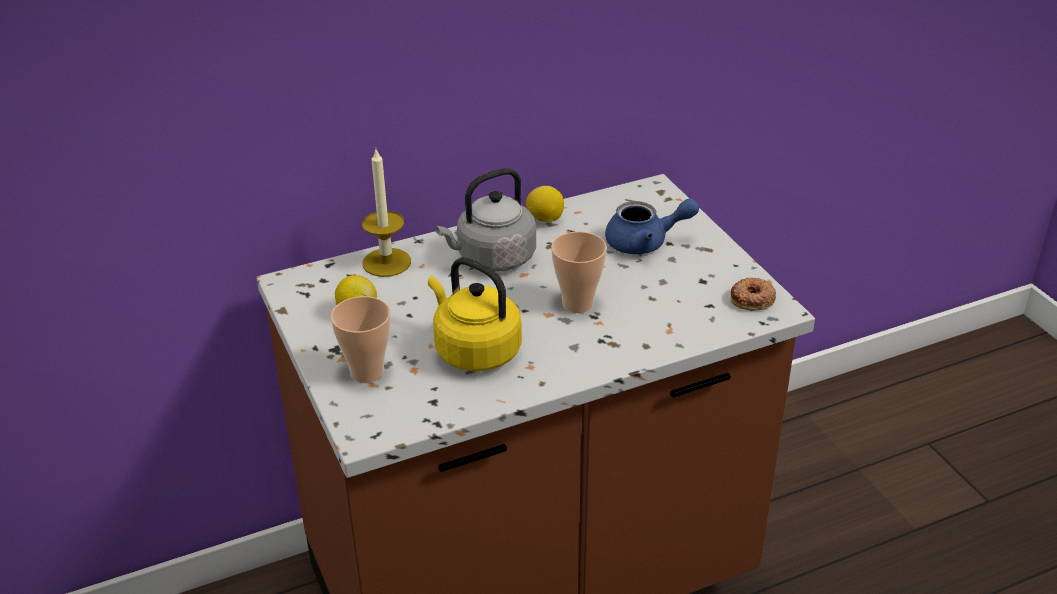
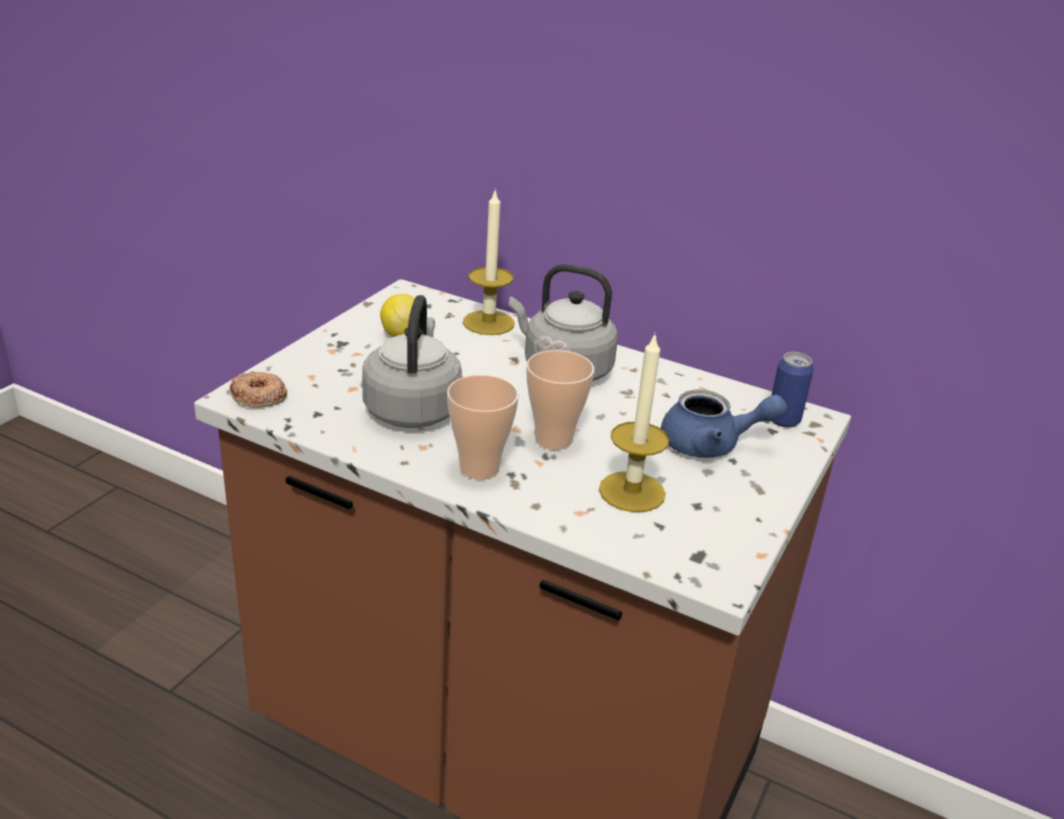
camera: 50 degrees right, 5 degrees down
(367, 372) = (325, 368): cup -> cup (479, 468)
(474, 350) = (413, 408): yellow kettle -> grey kettle
(545, 220) = (662, 375): lemon -> none
(645, 201) = (783, 420): none -> can
(645, 242) = (711, 445): blue teapot -> blue teapot turned 45 degrees counterclockwise
(666, 299) = (632, 492): none -> candle
(753, 299) = (712, 553): donut -> donut (258, 396)

